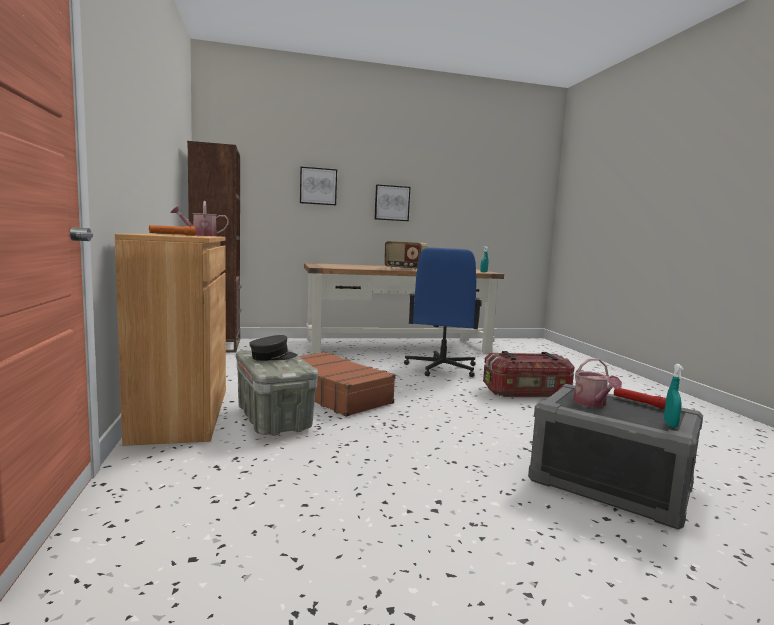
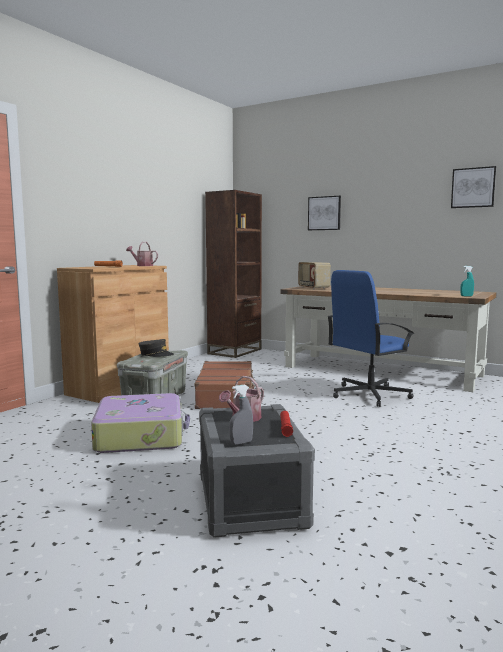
camera: 45 degrees right, 0 degrees up
(372, 463) = (141, 435): none -> suitcase
(392, 203) = (395, 222): picture -> picture (473, 187)
(404, 269) = (379, 291): radio -> radio (313, 288)
(527, 392) = (395, 429): storage box -> none
(670, 424) = (241, 443): turquoise spray bottle -> grey spray bottle

